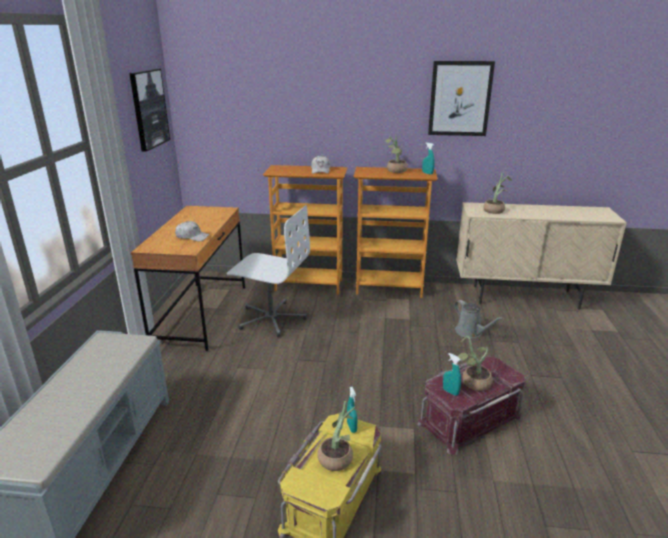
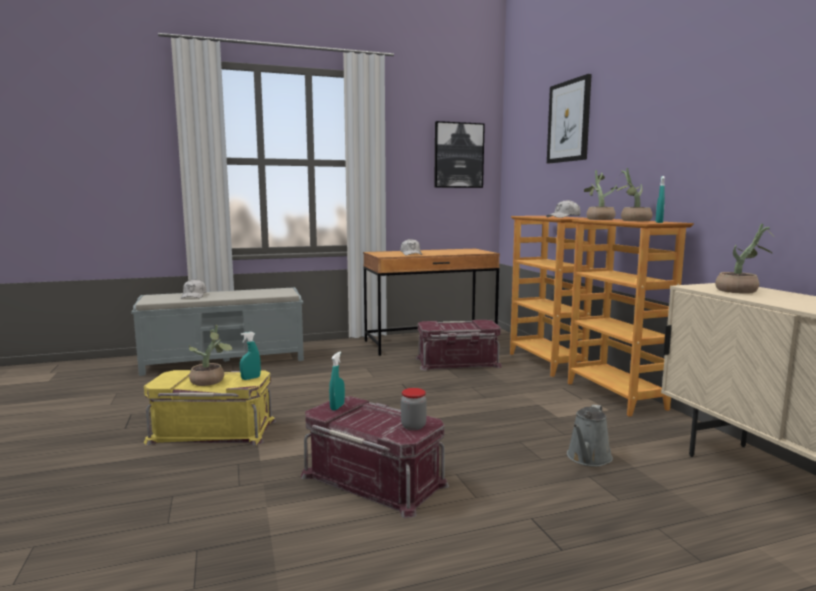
camera: 65 degrees right, 15 degrees down
(53, 416) = (194, 296): none -> white cap
(271, 318) = (457, 362): white office chair -> red storage box
(460, 99) = (733, 109): picture -> picture (569, 121)
(472, 382) = (371, 418): potted plant -> potted plant (598, 219)
(497, 369) = (413, 426): none -> jar

